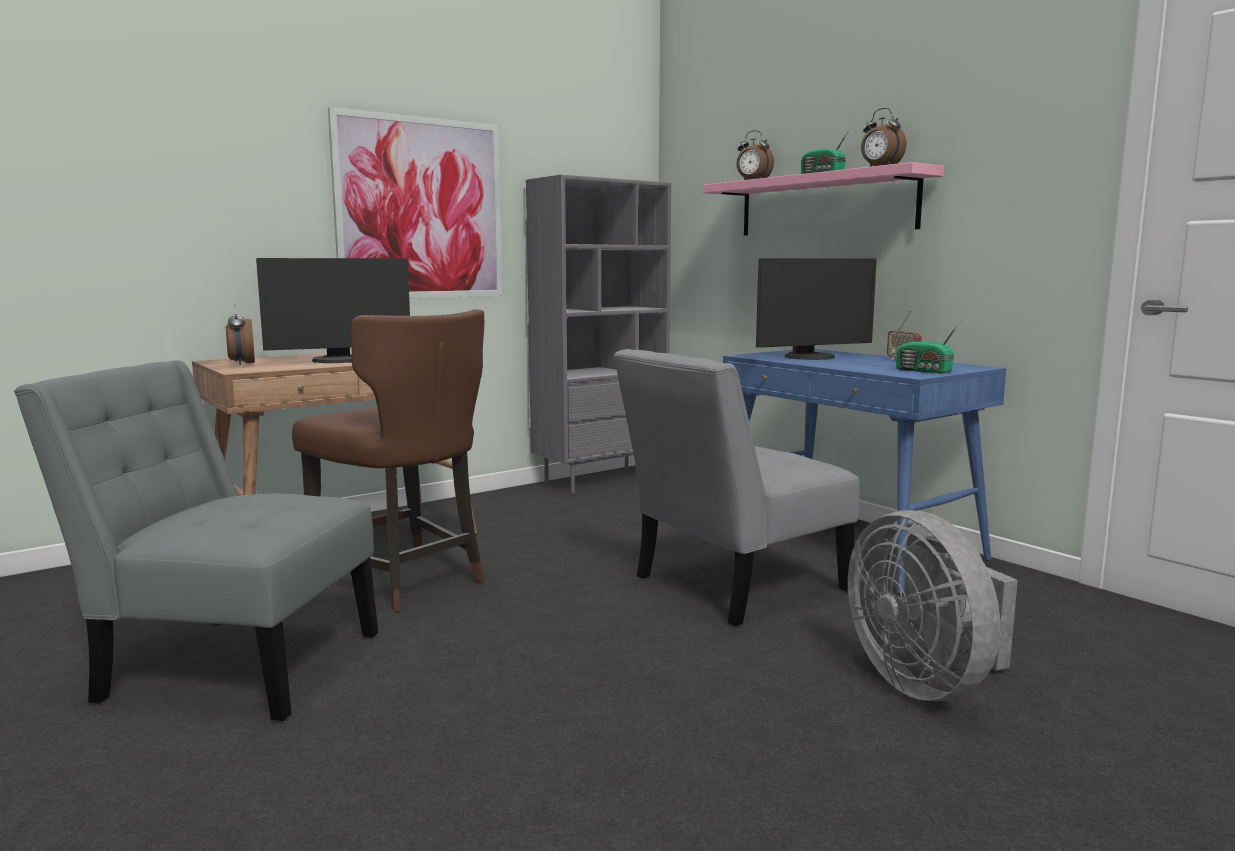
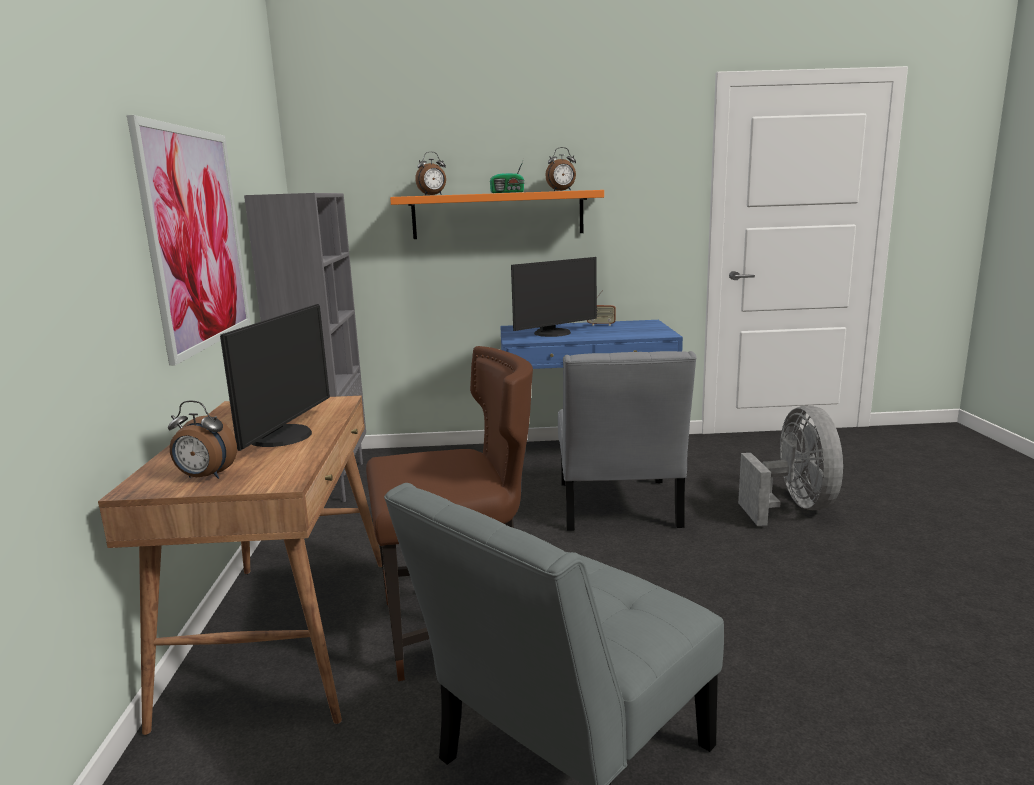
camera: 55 degrees left, 5 degrees up
(811, 357) = (554, 333): monitor -> monitor turned 45 degrees clockwise
(824, 205) = (497, 214): pink shelf -> orange shelf
(924, 371) = (652, 330): radio -> none
(925, 683) = (793, 507): grey fan -> grey fan turned 105 degrees counterclockwise

